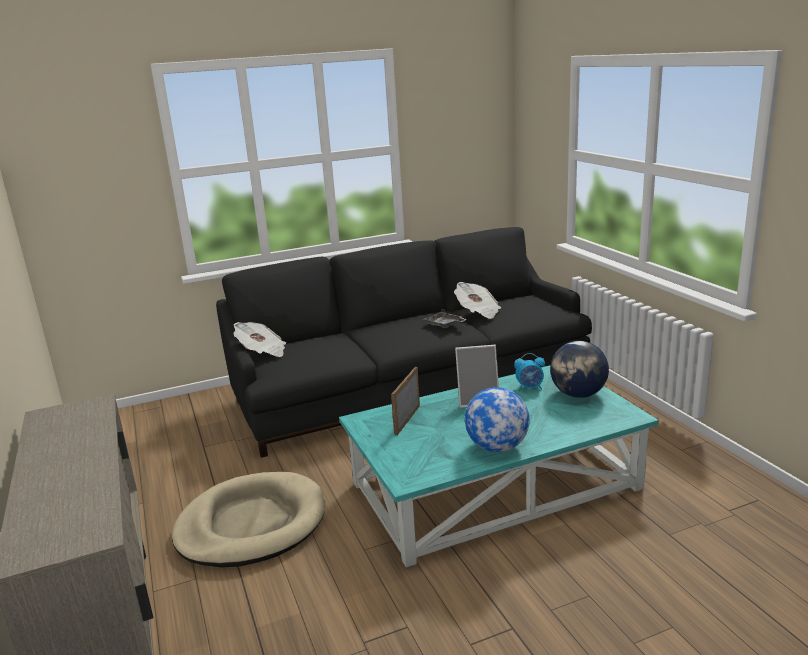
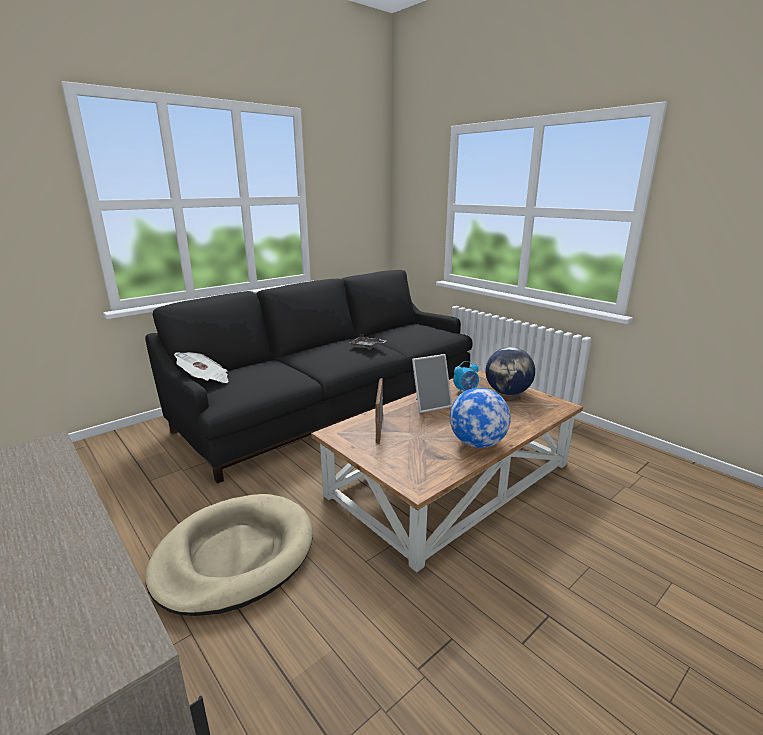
camera: 20 degrees left, 0 degrees up
(478, 312) = (386, 336): newspaper -> none
(495, 485) = (450, 478): turquoise coffee table -> brown coffee table

